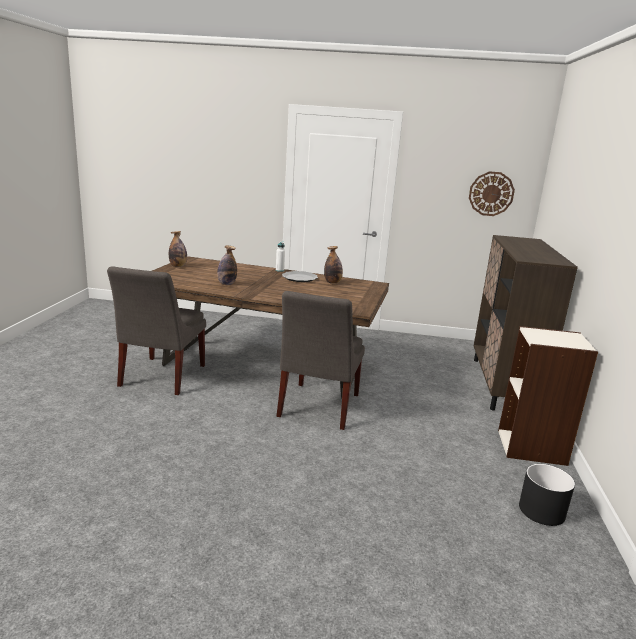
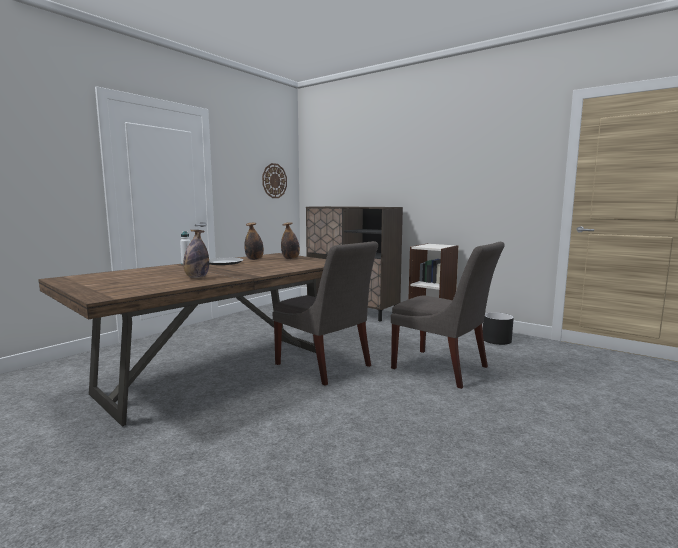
camera: 60 degrees left, 10 degrees down
(160, 377) = (153, 432): grey chair -> grey chair (443, 369)
(178, 266) = (79, 284): bottle -> bottle (290, 259)

